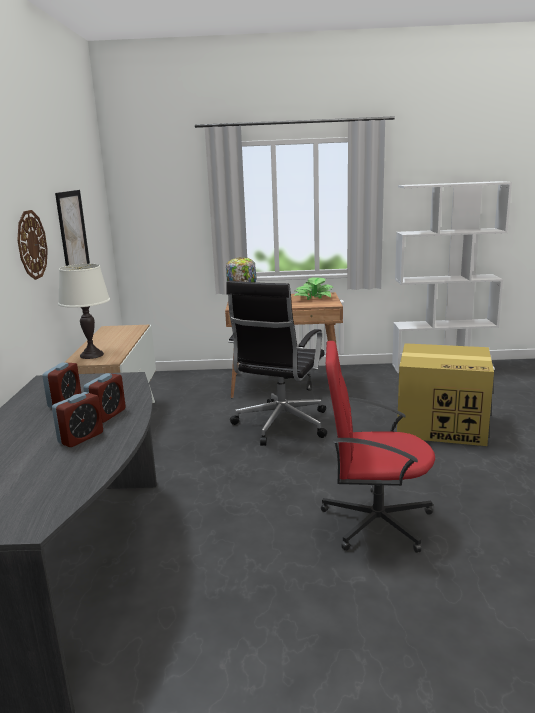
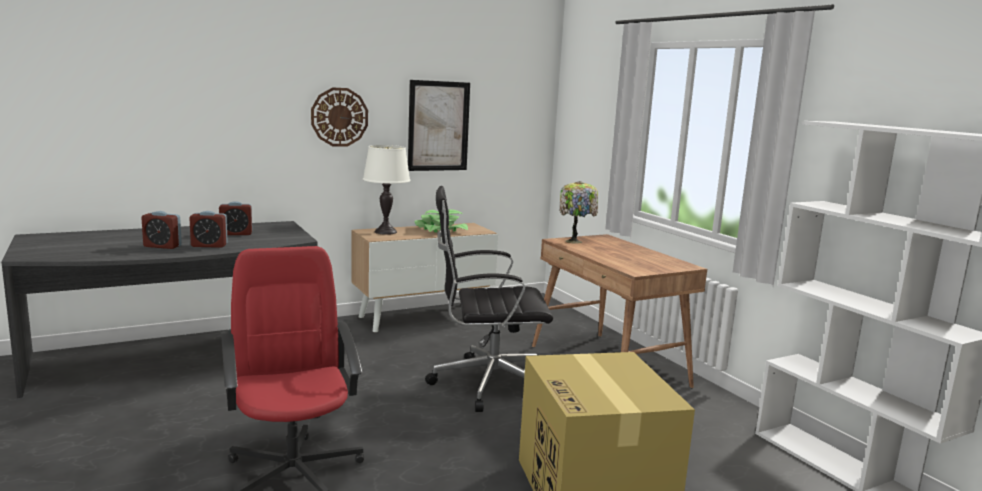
camera: 60 degrees right, 5 degrees down
(313, 297) = (660, 262): potted plant -> potted plant (440, 230)

